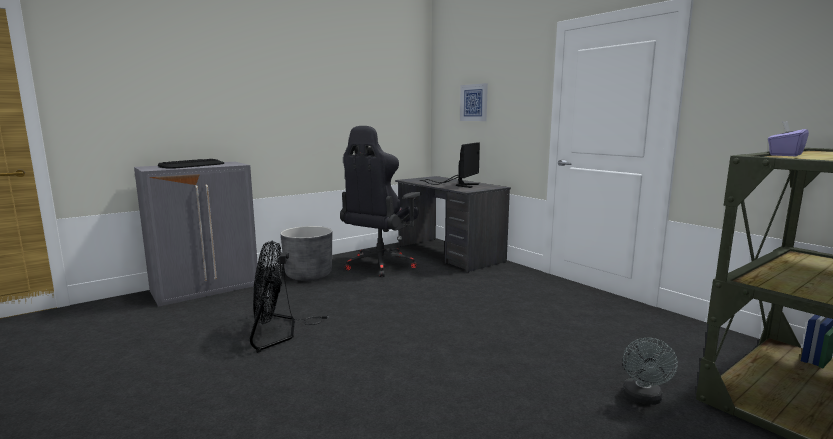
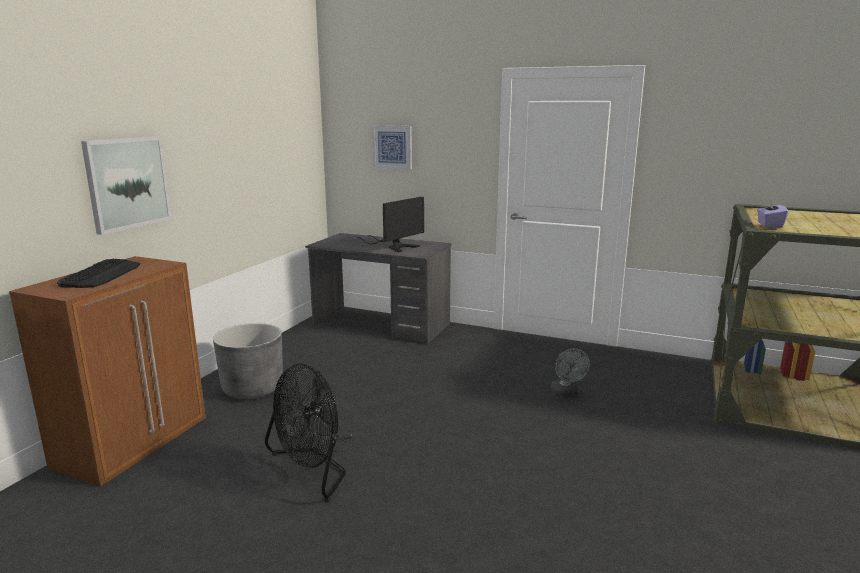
camera: 30 degrees left, 5 degrees up
(206, 288) = (133, 441): grey cabinet -> brown cabinet
(235, 110) = (127, 183): none -> picture
(381, 265) = (323, 355): black office chair -> none
(458, 185) = (394, 246): monitor -> monitor turned 45 degrees clockwise
(643, 399) = (686, 433): grey fan -> grey fan (566, 393)

